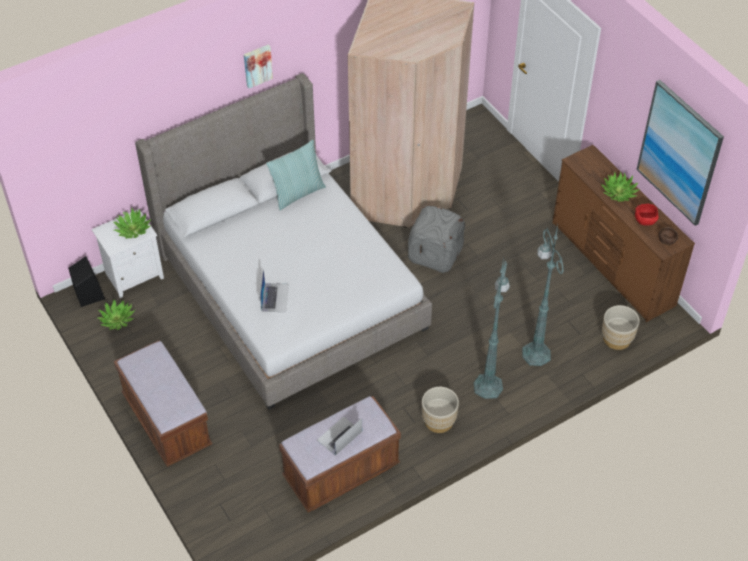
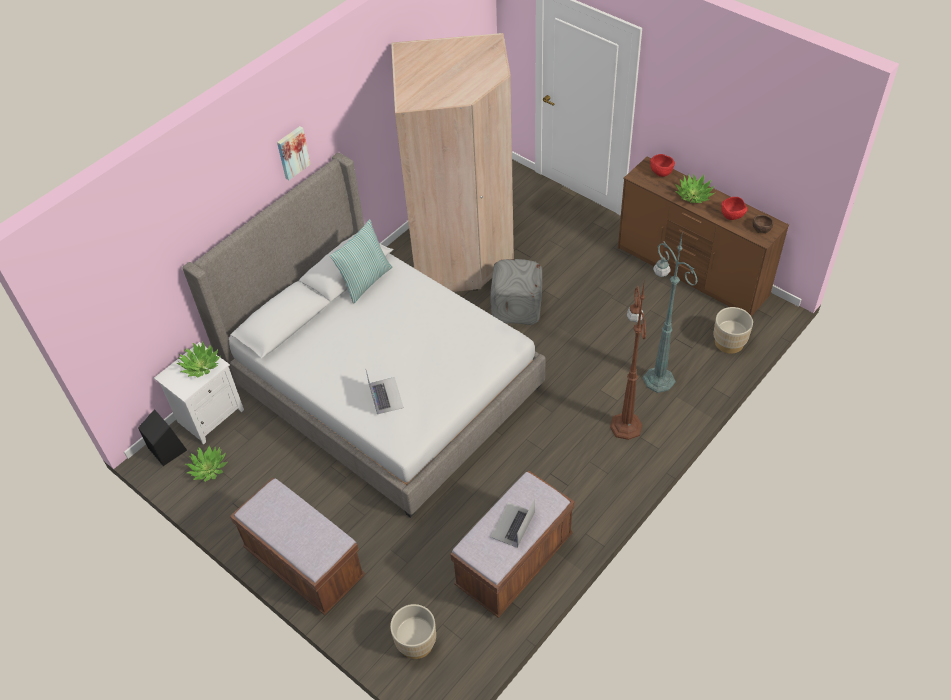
camera: 15 degrees left, 0 degrees up
(438, 421) = (592, 476): beige planter -> beige planter (416, 642)
(488, 385) = (626, 425): green floor lamp -> brown floor lamp
(598, 163) = (660, 173): none -> red bowl
(679, 153) = (759, 134): picture -> none

